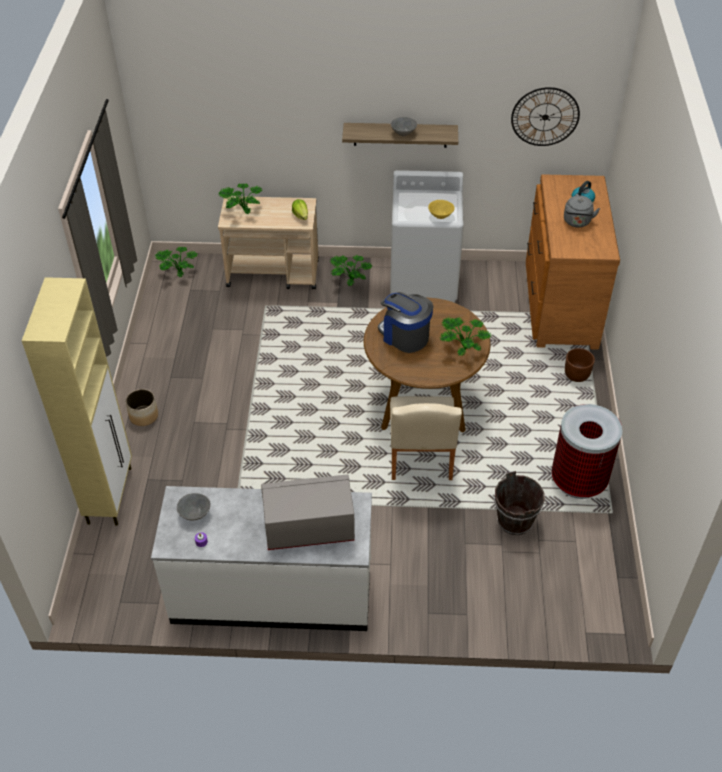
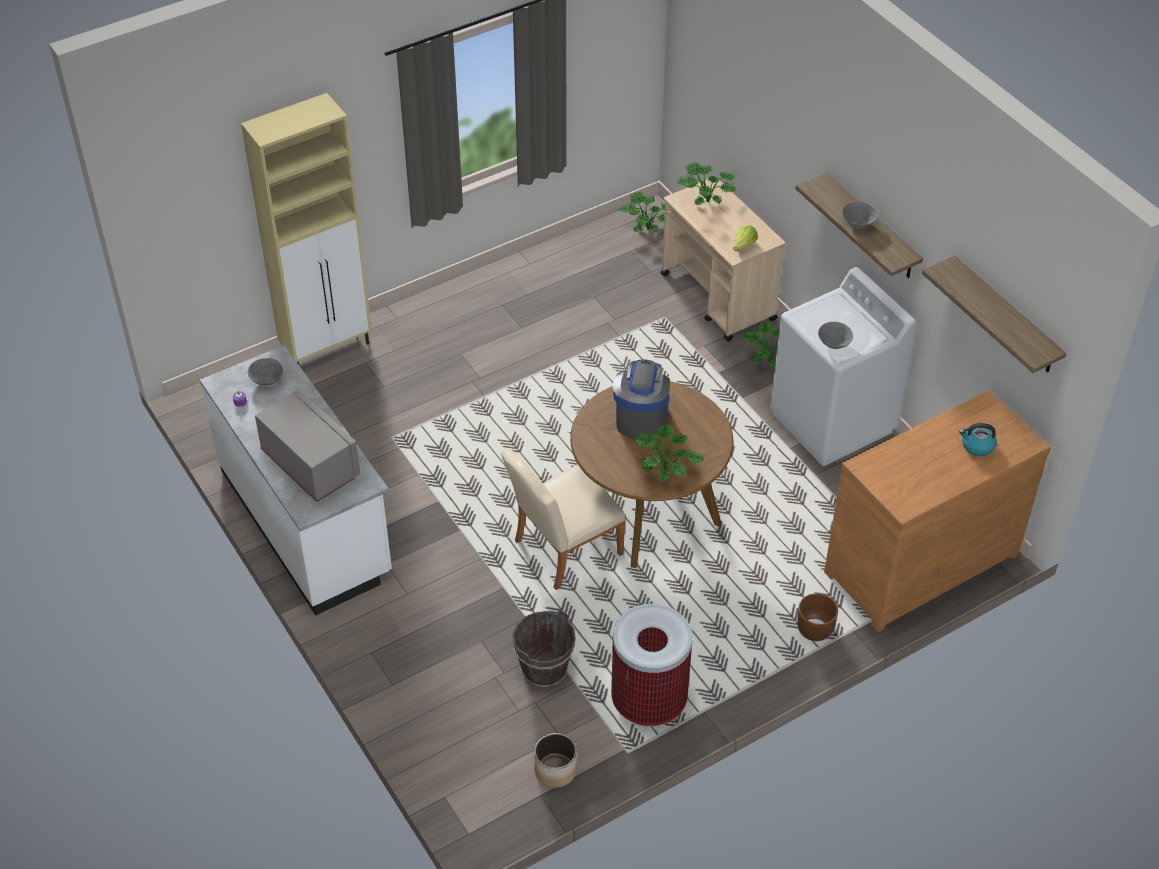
camera: 55 degrees right, 0 degrees up
(144, 416) = (437, 316): planter -> planter (555, 771)
(441, 216) = (834, 344): yellow bowl -> grey bowl
(545, 117) = (1005, 317): wall clock -> shelf
(577, 222) = (930, 458): grey kettle -> none

